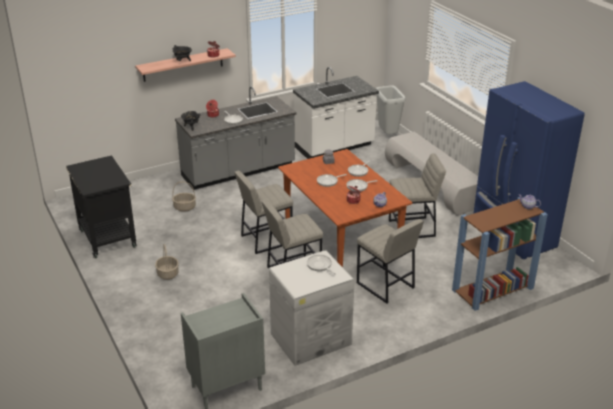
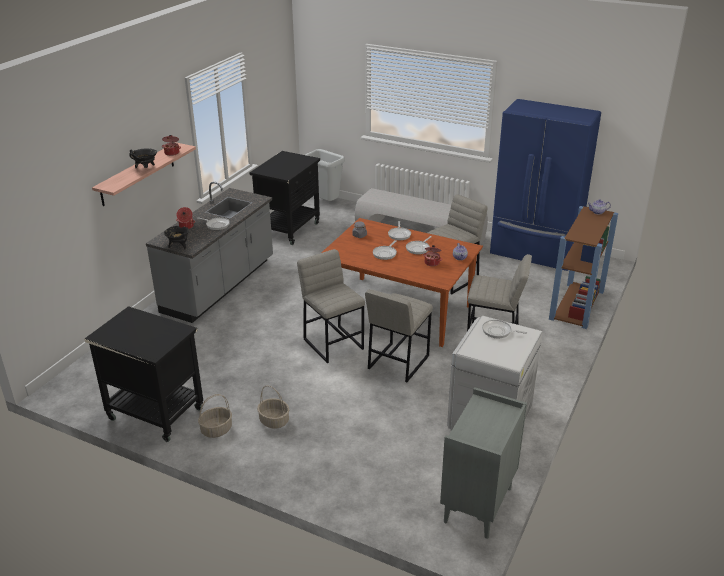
camera: 35 degrees left, 0 degrees up
(185, 207) = (206, 344): basket -> basket (216, 429)
(265, 240) = (332, 343): grey chair -> grey chair turned 120 degrees clockwise
(334, 147) = (289, 230): white counter -> black cart

